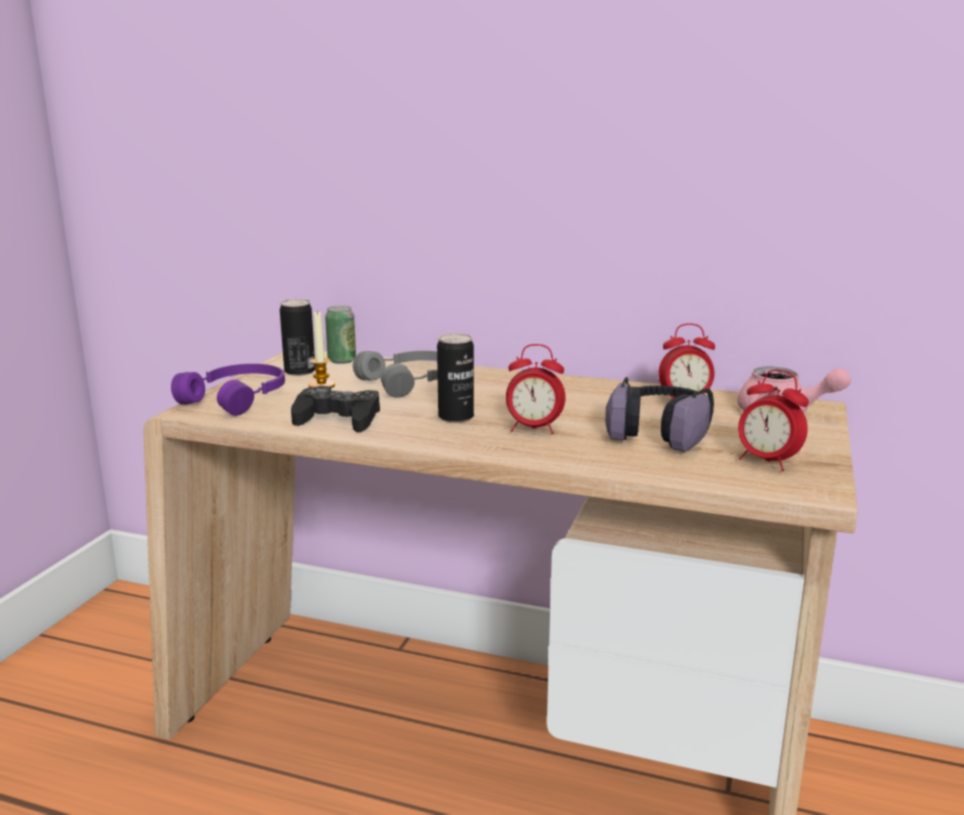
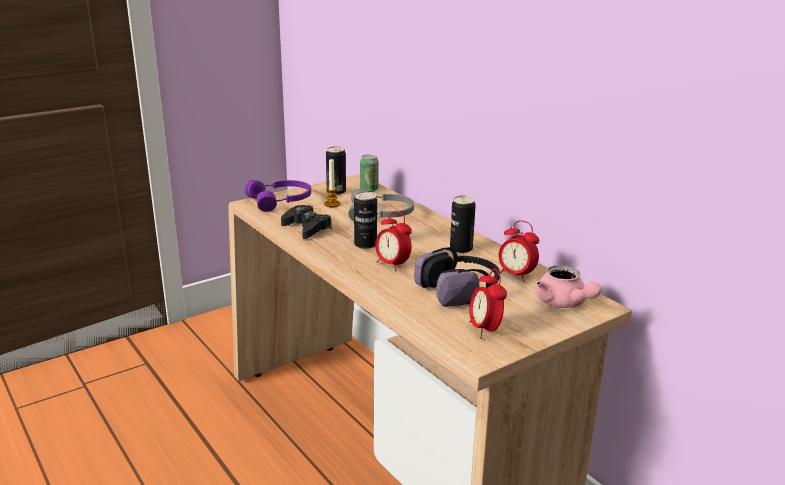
camera: 35 degrees right, 5 degrees up
(576, 393) = (461, 249): none -> can

